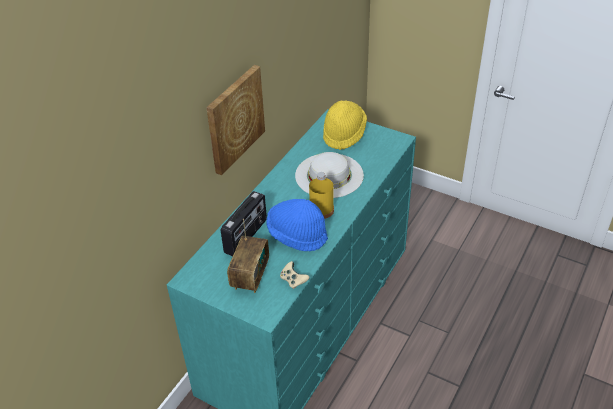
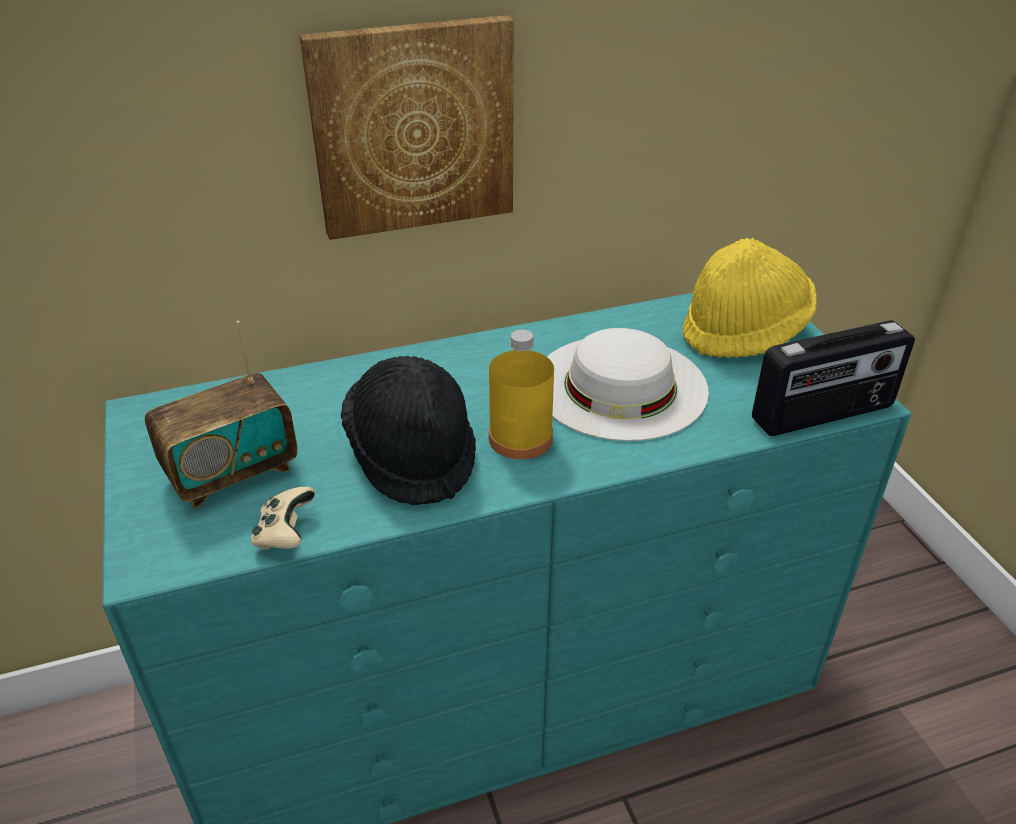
camera: 40 degrees right, 5 degrees down
(246, 236) = (327, 403): radio -> radio (823, 414)
(297, 235) = (412, 455): blue hat -> black hat

